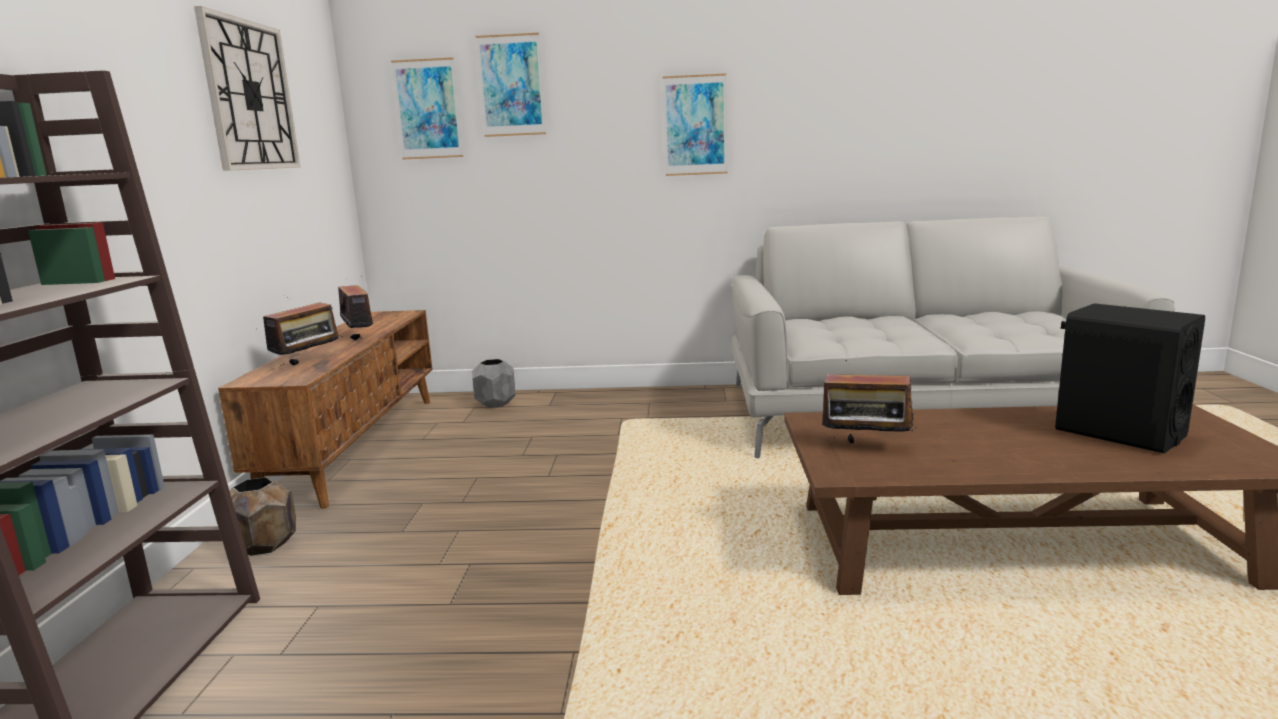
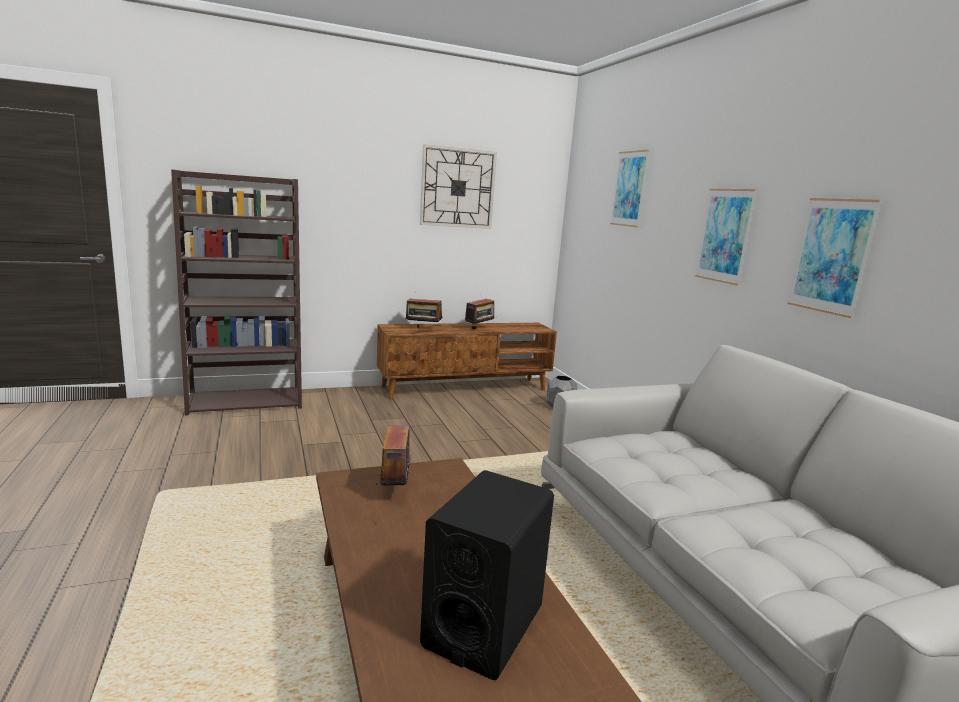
camera: 65 degrees right, 0 degrees up
(263, 546) = (346, 397): brown planter -> none
(427, 109) = (592, 201): picture -> picture (831, 256)

